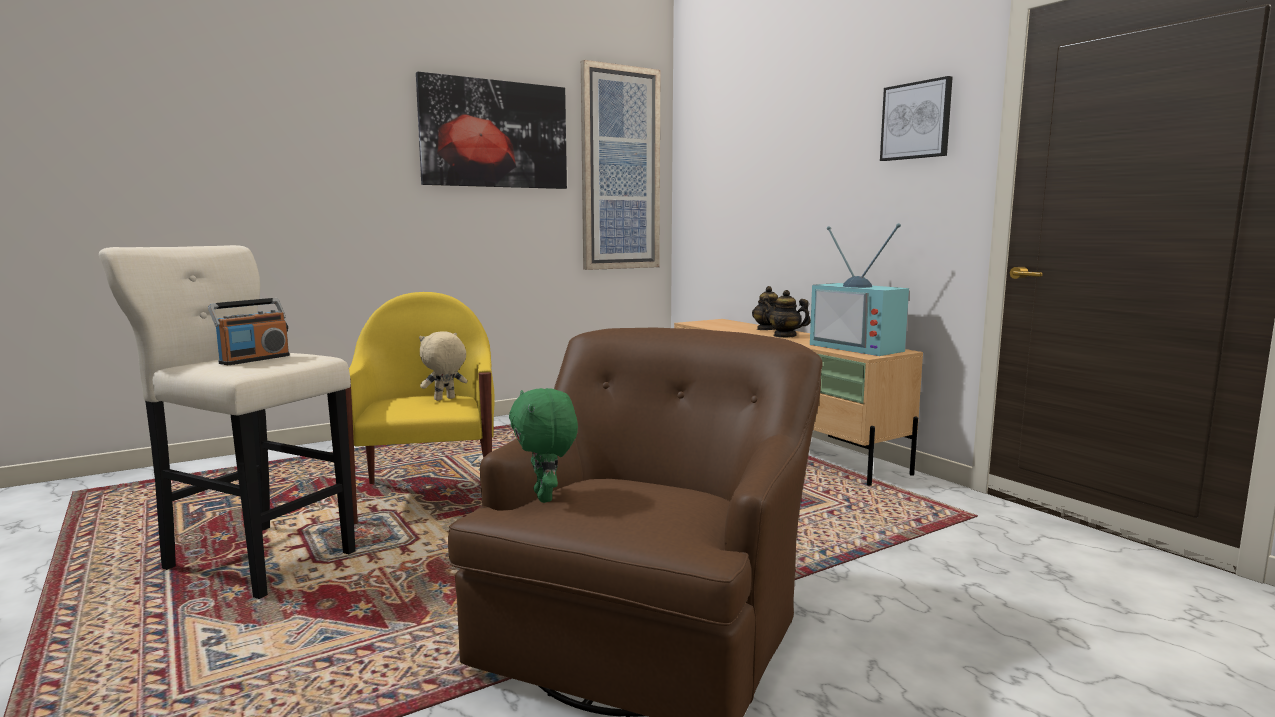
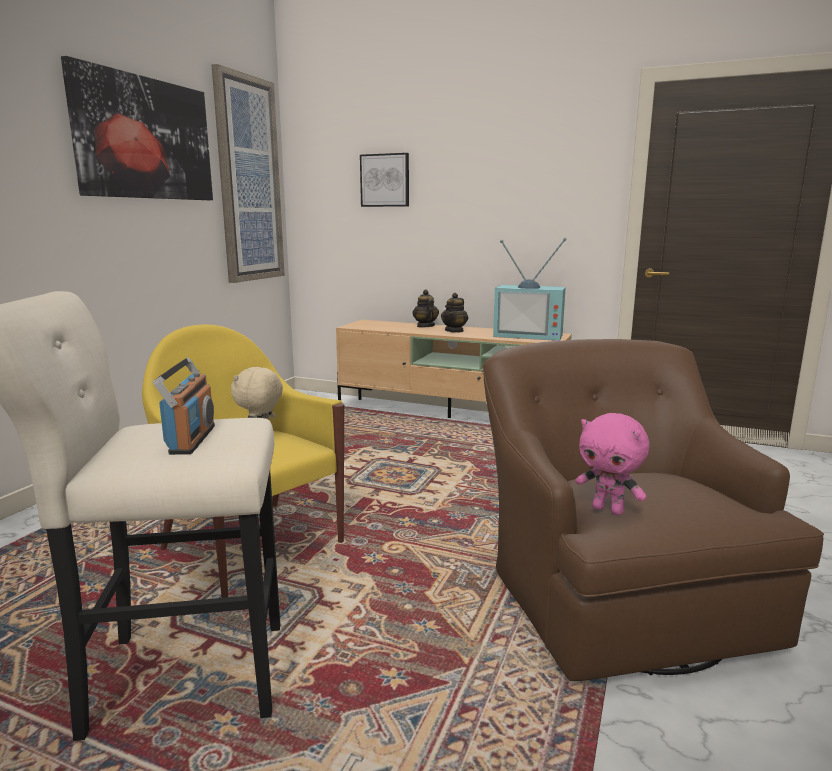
camera: 35 degrees left, 5 degrees up
(546, 497) = (608, 510): green plush toy -> pink plush toy
(785, 336) = (454, 331): teapot -> teapot turned 60 degrees counterclockwise
(916, 121) = (559, 156): picture -> picture (385, 180)

